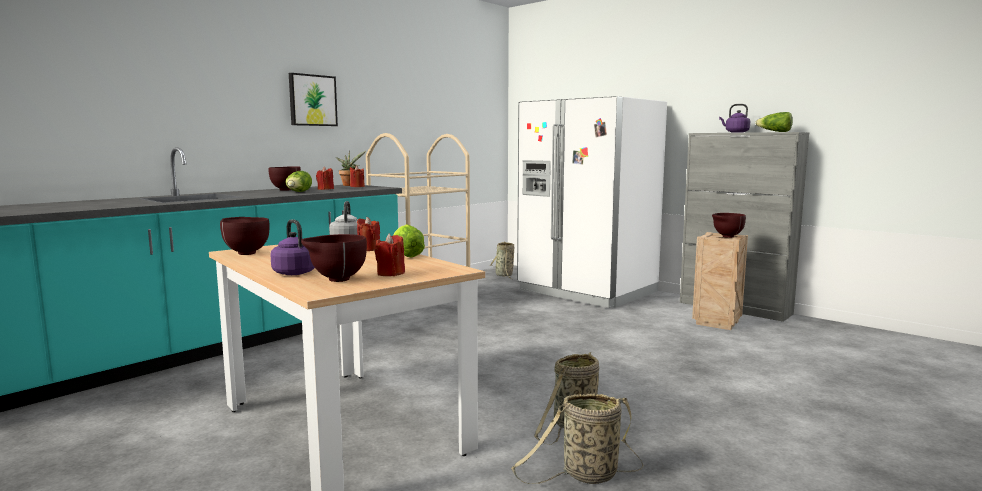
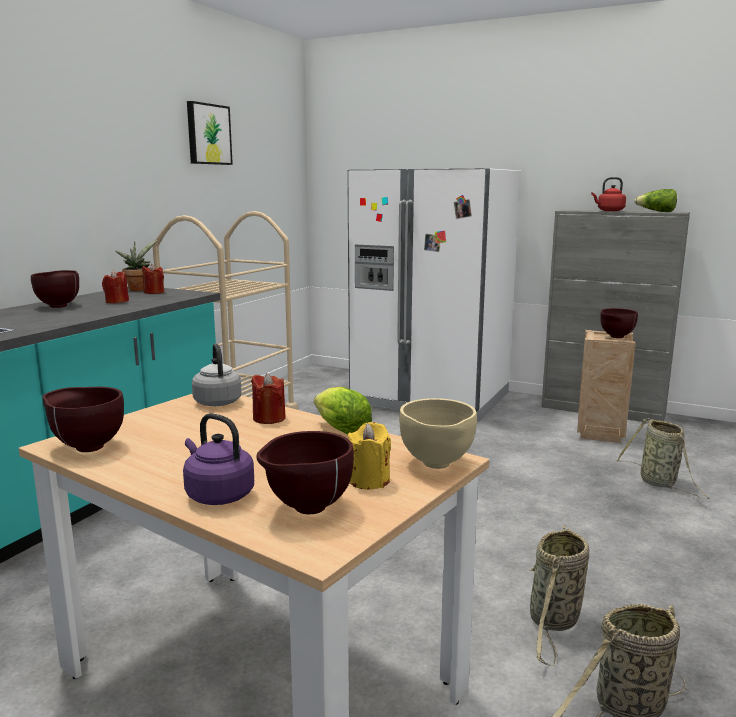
camera: 15 degrees left, 5 degrees up
(298, 192) = (86, 312): lettuce -> none
(312, 100) = (77, 171): picture -> picture (208, 134)
(391, 273) = (369, 481): red candle -> yellow candle
(444, 271) = (436, 465): none -> beige bowl
(504, 275) = (319, 382): basket -> basket (660, 483)
(735, 132) = (609, 211): purple kettle -> red kettle

